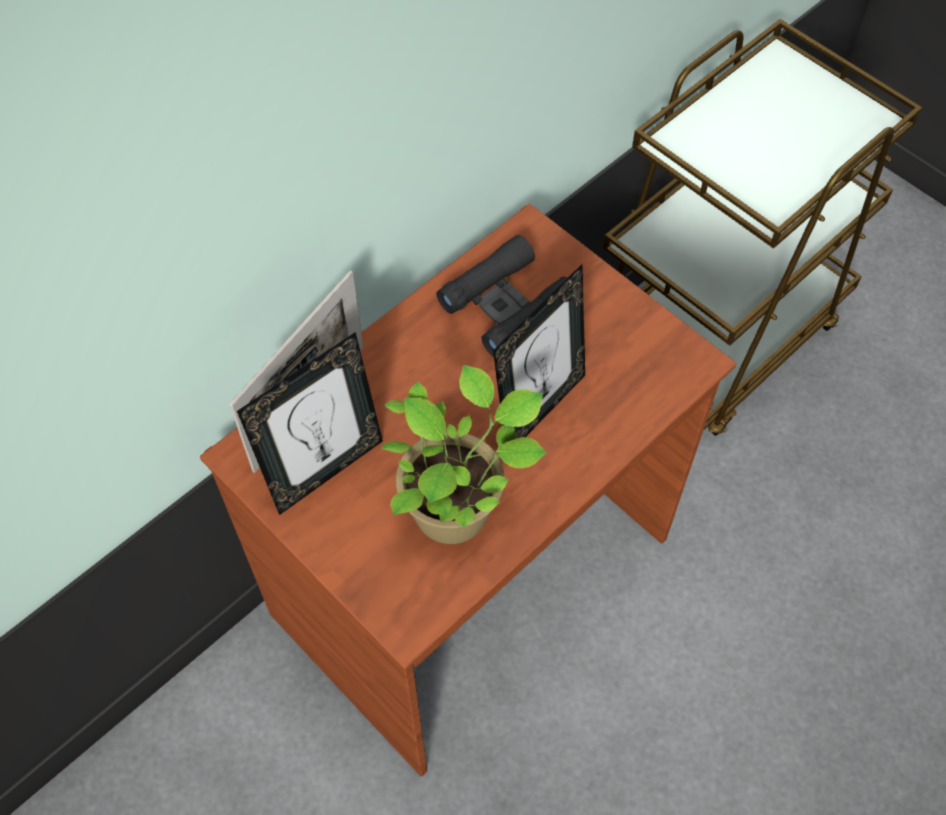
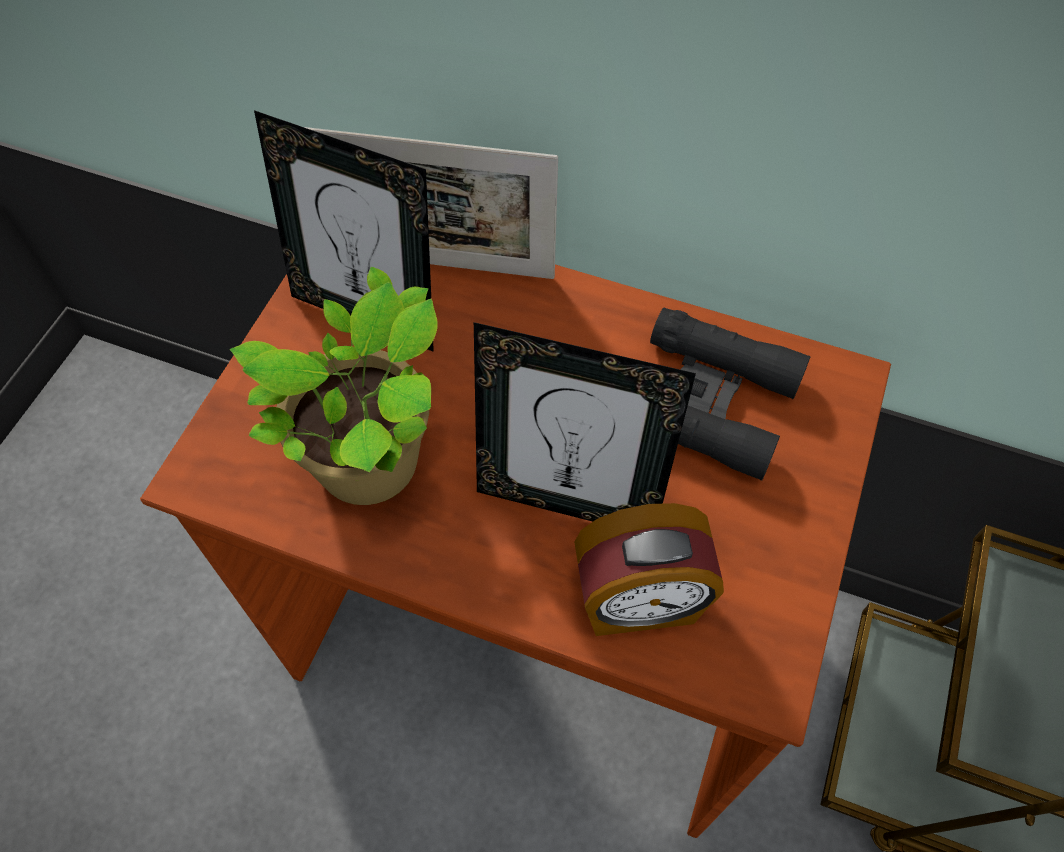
camera: 65 degrees right, 0 degrees up
(622, 400) = (639, 602): none -> alarm clock

